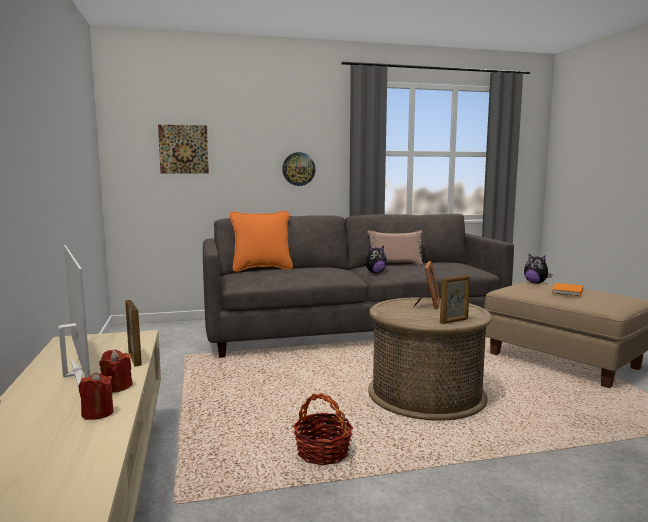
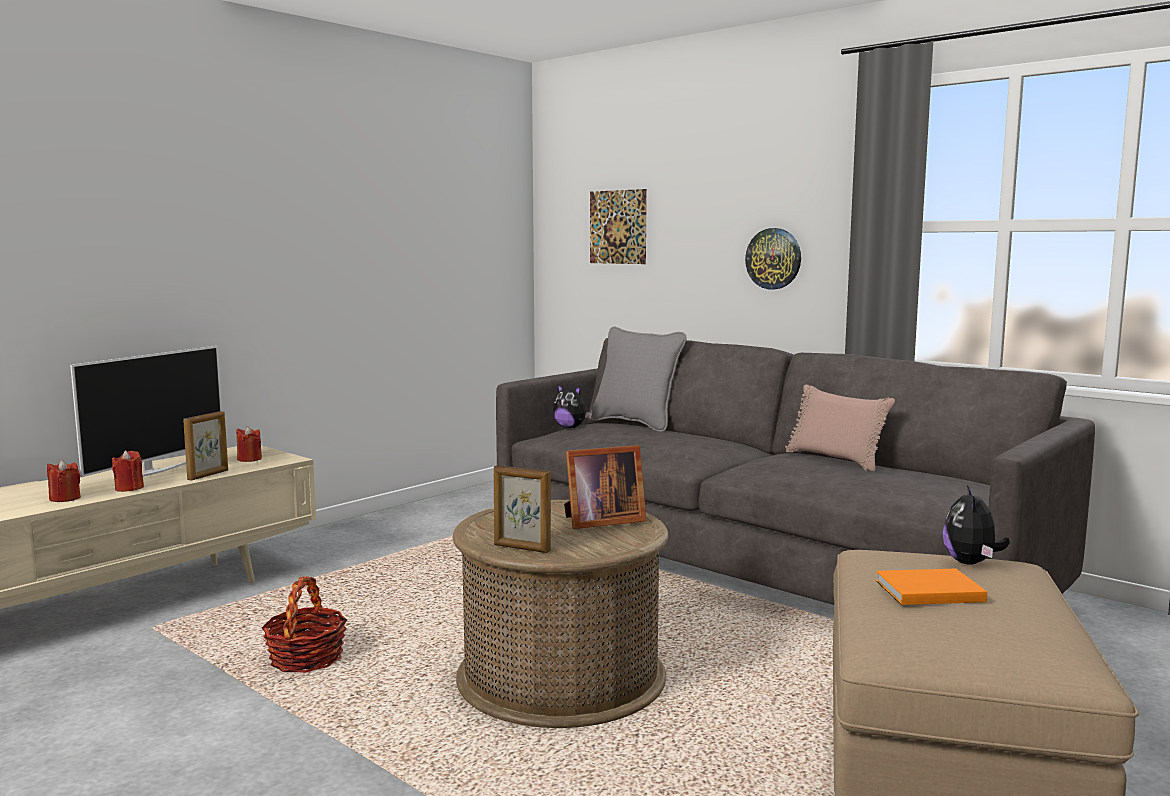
camera: 55 degrees right, 0 degrees up
(111, 343) = (249, 459): none -> red candle
(261, 269) = (636, 423): orange pillow -> grey pillow
(375, 273) = (749, 464): plush toy -> plush toy (570, 427)

